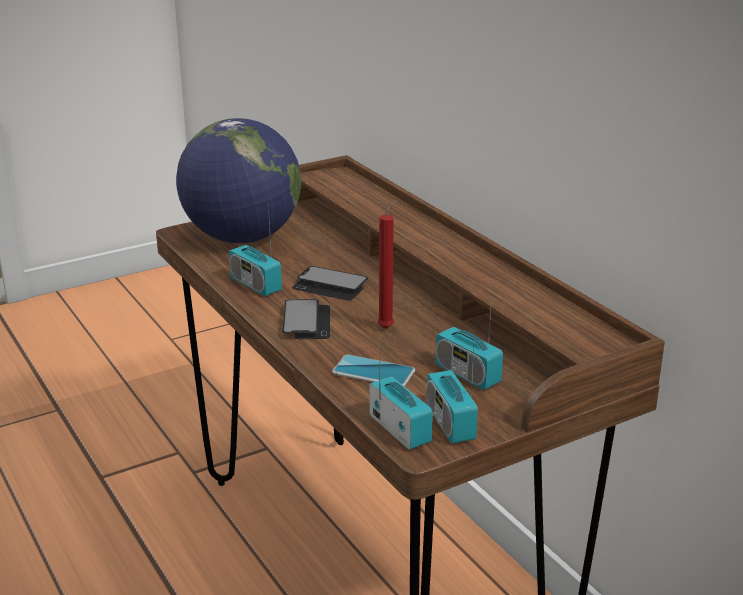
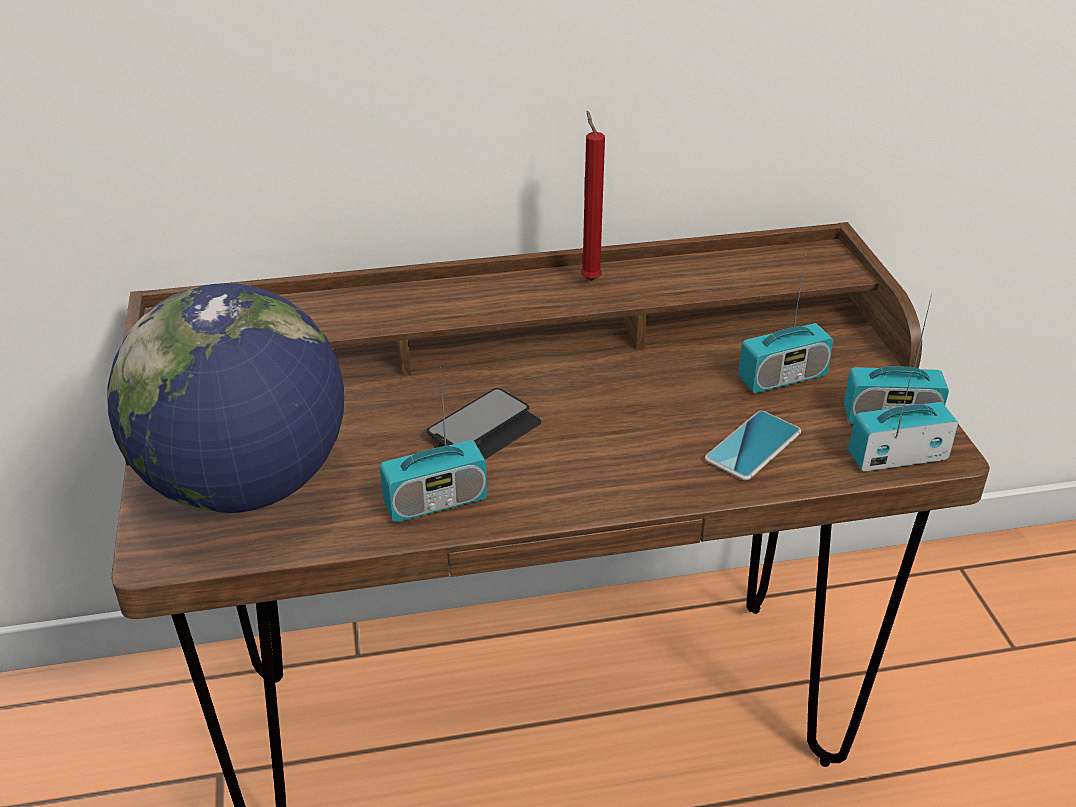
camera: 70 degrees left, 10 degrees up
(307, 321) = (586, 474): phone -> none
(387, 327) = (637, 408): red candle -> red candle (589, 279)

